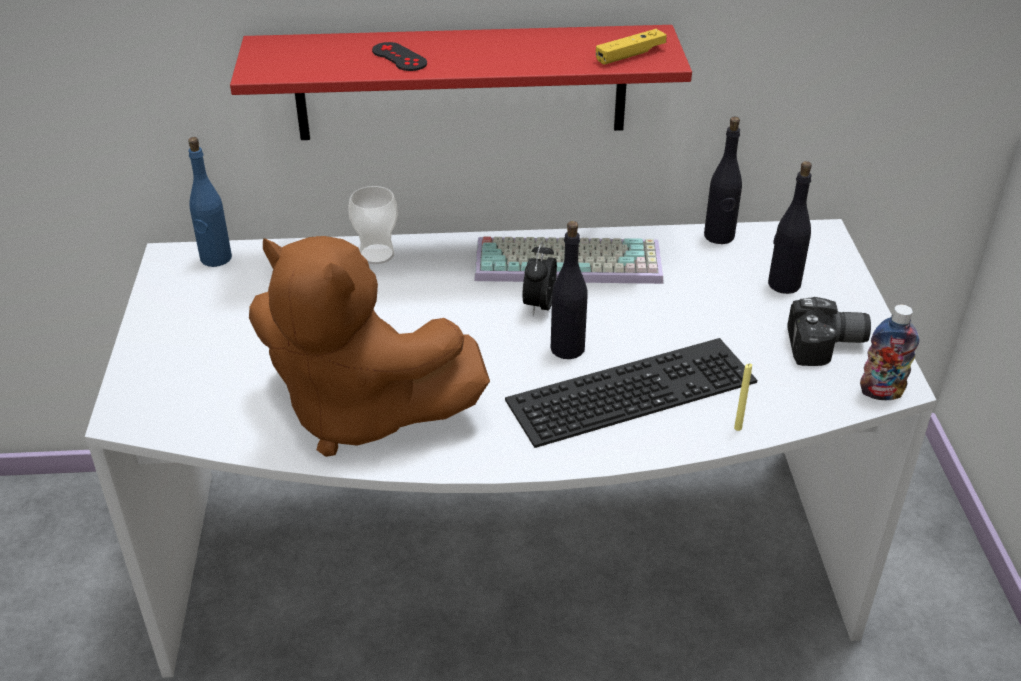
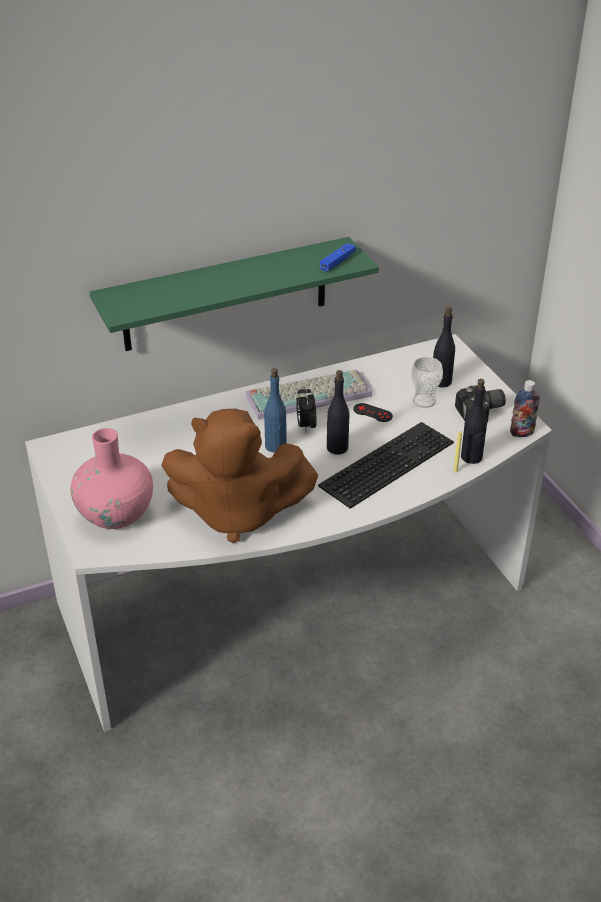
camera: 20 degrees left, 0 degrees up
(192, 371) = (116, 514): none -> pink vase
(215, 258) = (80, 441): blue bottle -> blue bottle (275, 446)
(377, 254) = (185, 416): cup -> cup (424, 401)
(399, 57) = (201, 288): black game controller -> black game controller (372, 413)
(461, 83) = (225, 295): red shelf -> green shelf
(630, 55) = (337, 262): yellow game controller -> blue game controller
(719, 236) = (390, 359): black bottle -> black bottle (471, 457)

